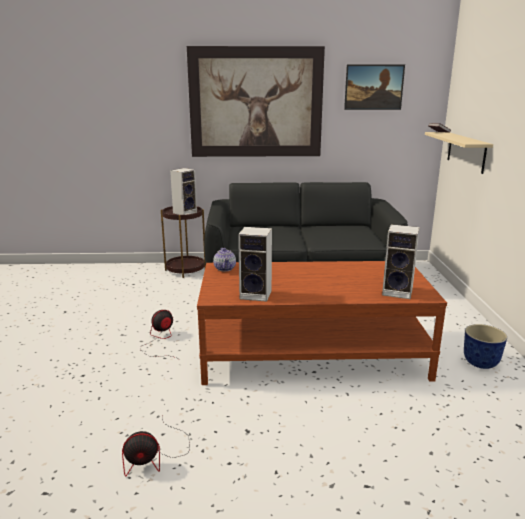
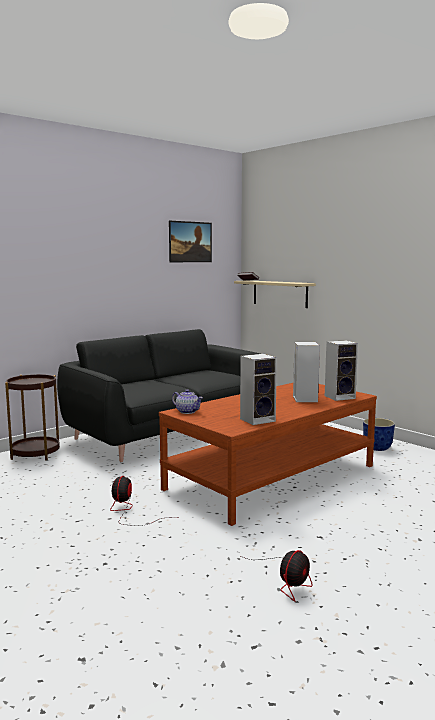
camera: 40 degrees left, 10 degrees down
(185, 212) = (34, 382): speaker -> speaker (304, 399)
(256, 103) = (92, 255): picture -> none

